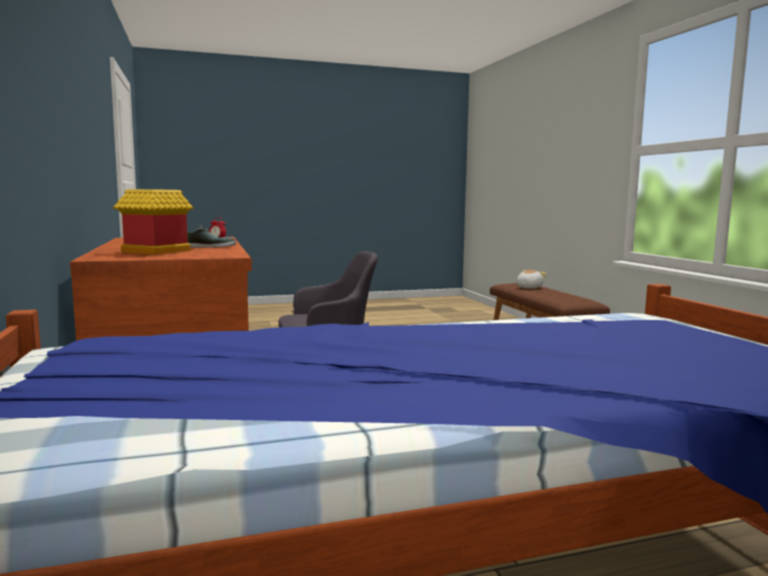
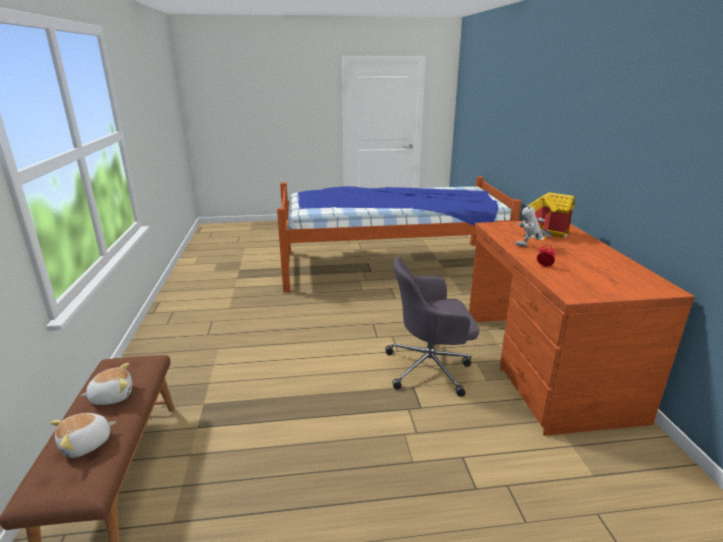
camera: 170 degrees left, 15 degrees up
(207, 247) = (530, 247): shoe -> toy robot
(552, 294) = (112, 396): none -> plush toy

